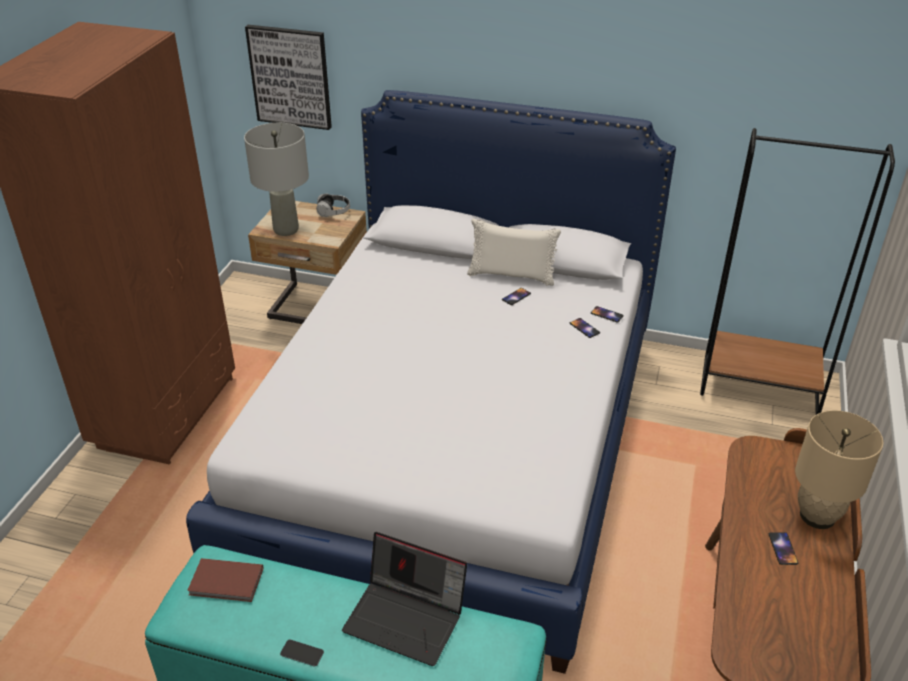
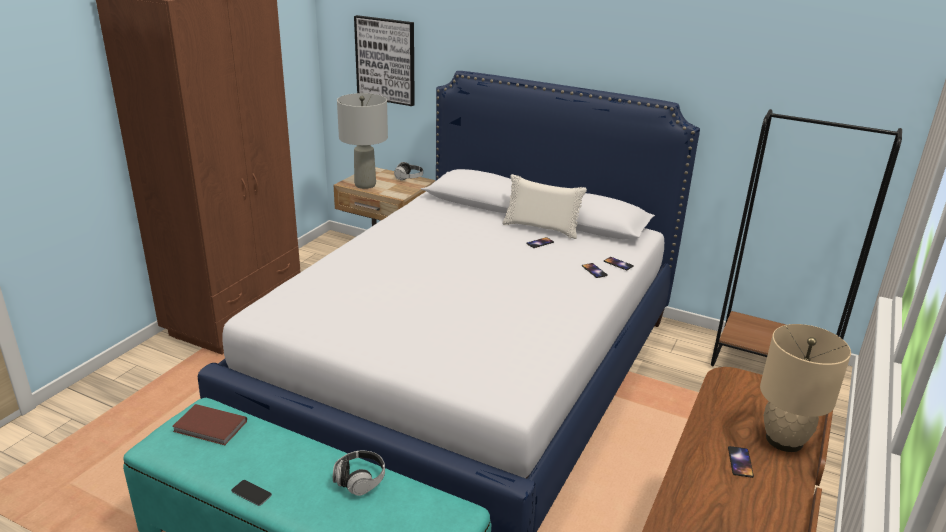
camera: 10 degrees right, 10 degrees down
(407, 618) = (360, 480): laptop -> headphones

